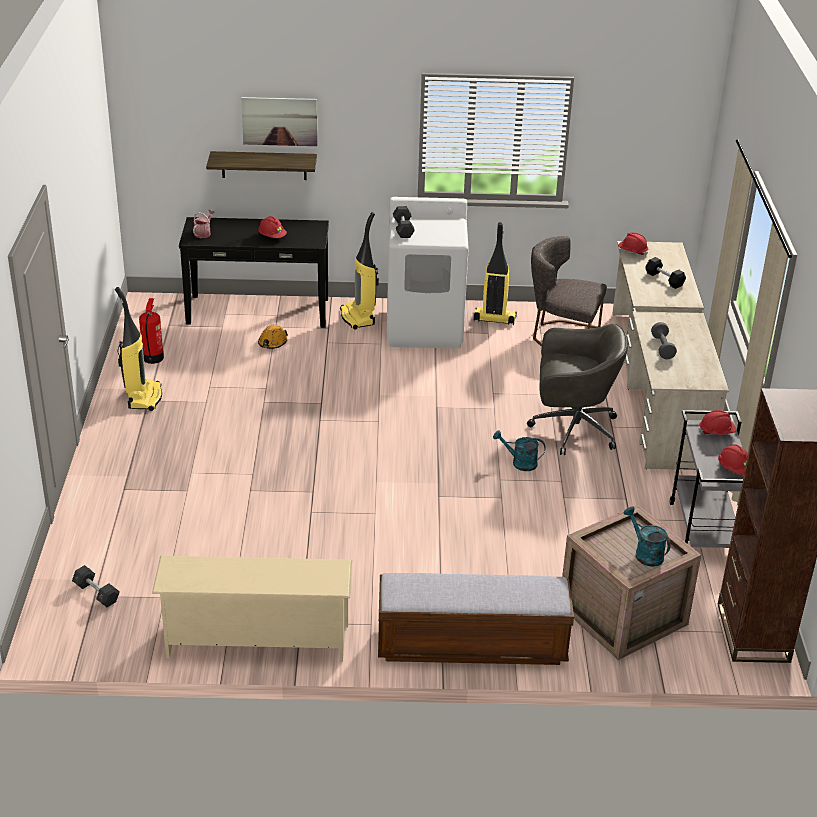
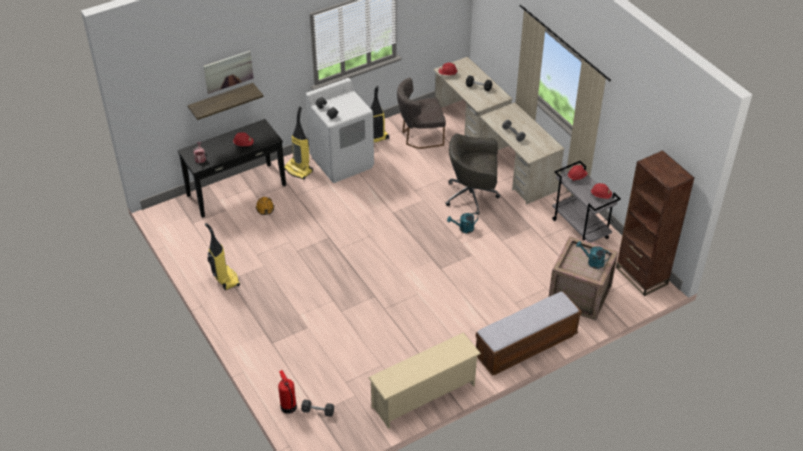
camera: 30 degrees left, 10 degrees up
(153, 357) = (204, 249): fire extinguisher -> fire extinguisher (288, 406)
(572, 429) = (472, 196): grey office chair -> grey office chair turned 150 degrees counterclockwise

